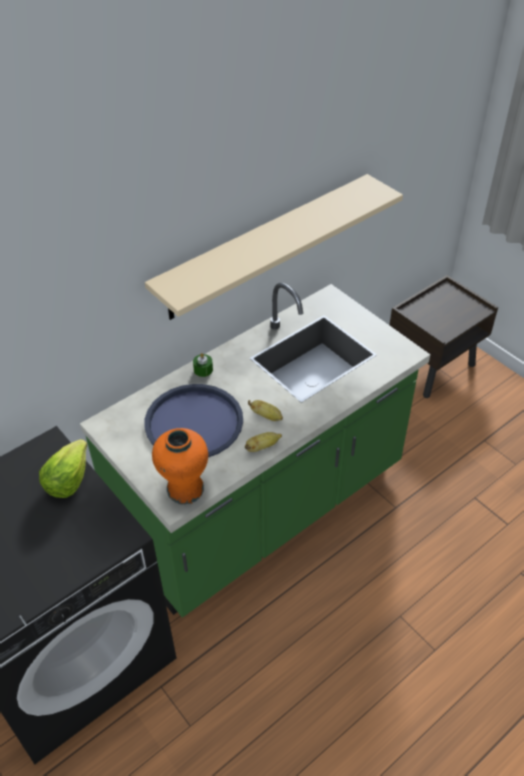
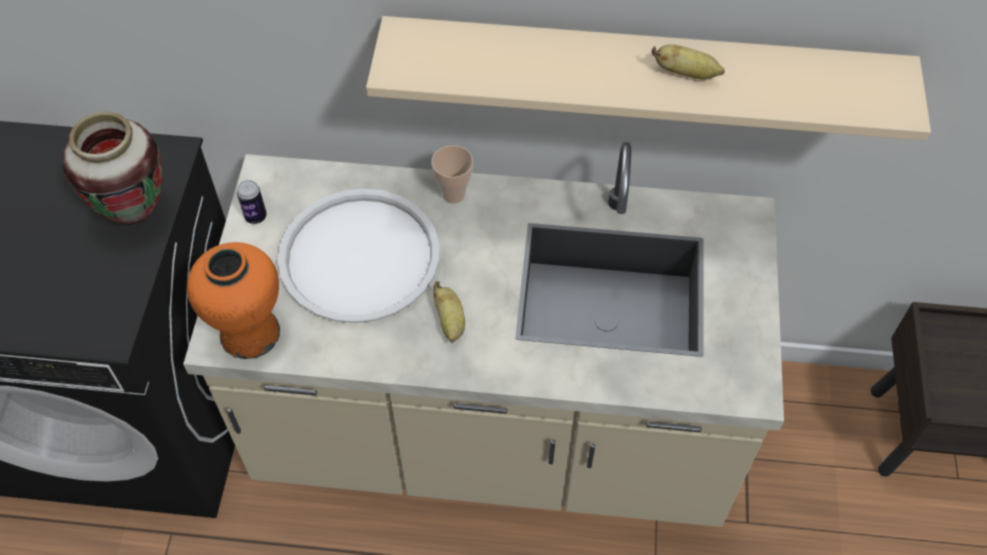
camera: 45 degrees right, 10 degrees up
(67, 479) = (136, 213): lettuce -> vase
(122, 443) = (256, 217): none -> can
(194, 422) = (360, 257): blue tray -> white tray
(203, 369) = (454, 194): green candle -> cup
(262, 447) = (394, 358): banana -> banana (686, 73)
(263, 508) = (493, 432): green counter -> beige counter

